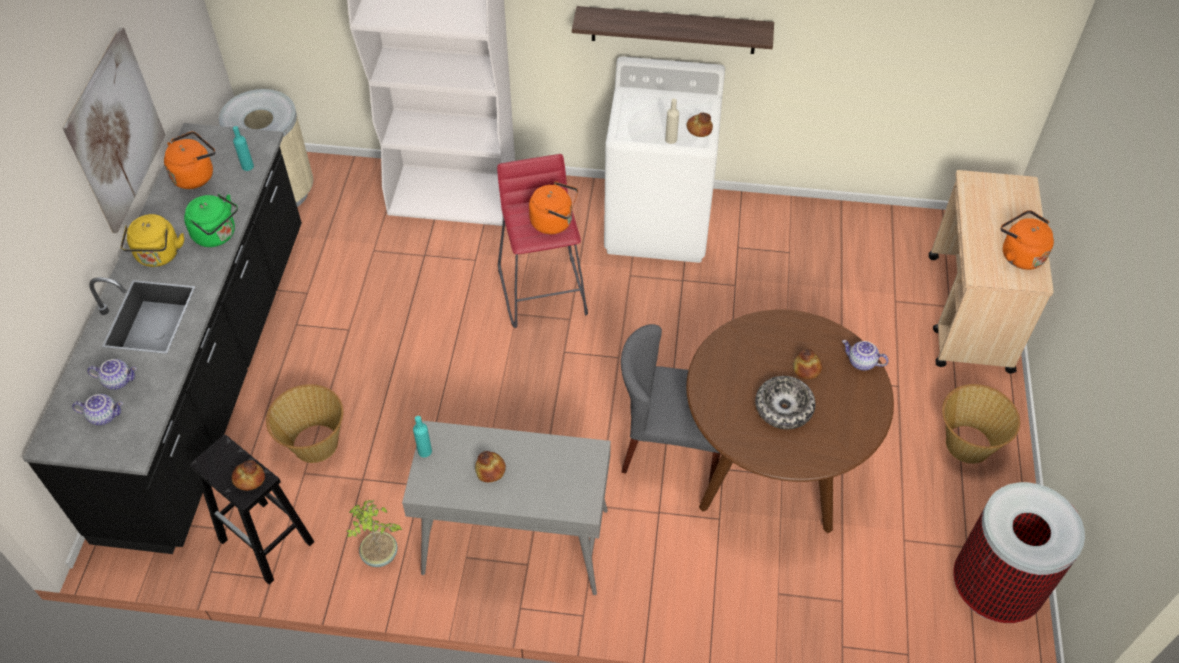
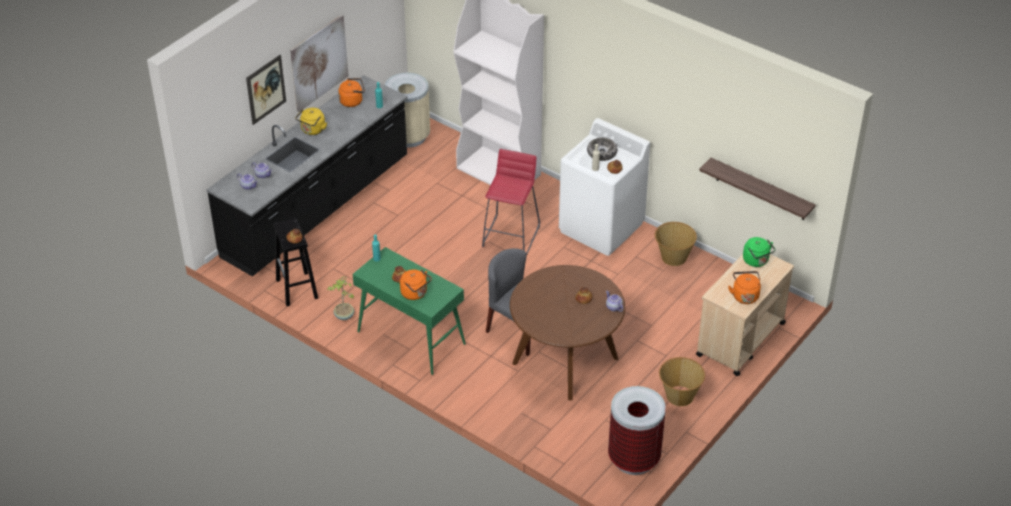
camera: 30 degrees right, 10 degrees down
(50, 221) = (266, 89): none -> picture
(217, 235) = (344, 131): green kettle -> green kettle (757, 261)
(314, 444) = (346, 258): basket -> basket (673, 257)
(514, 542) = (410, 338): grey console table -> green console table
(554, 222) = (516, 190): orange kettle -> orange kettle (415, 293)
(673, 30) = (626, 112): shelf -> shelf (761, 190)
(784, 408) = (557, 309): bowl -> bowl (602, 153)

